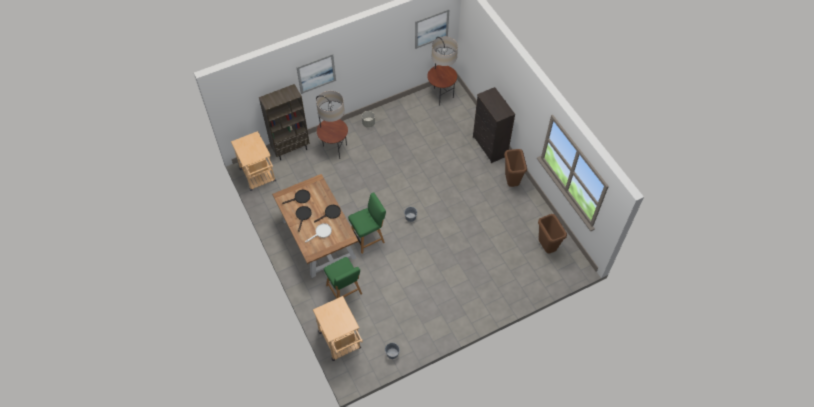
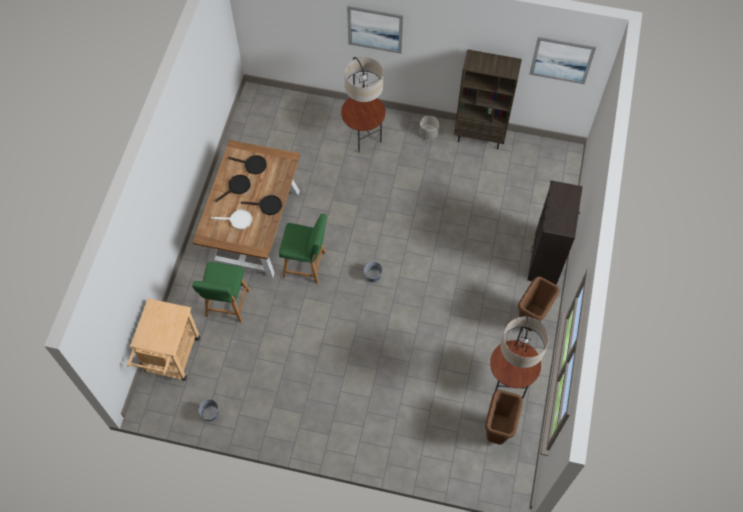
camera: 40 degrees right, 5 degrees up
(259, 177) = (256, 114): beige cart -> none
(291, 149) = (317, 105): brown bookcase -> brown bookcase (480, 137)
(441, 95) = (544, 157): floor lamp -> floor lamp (509, 381)

